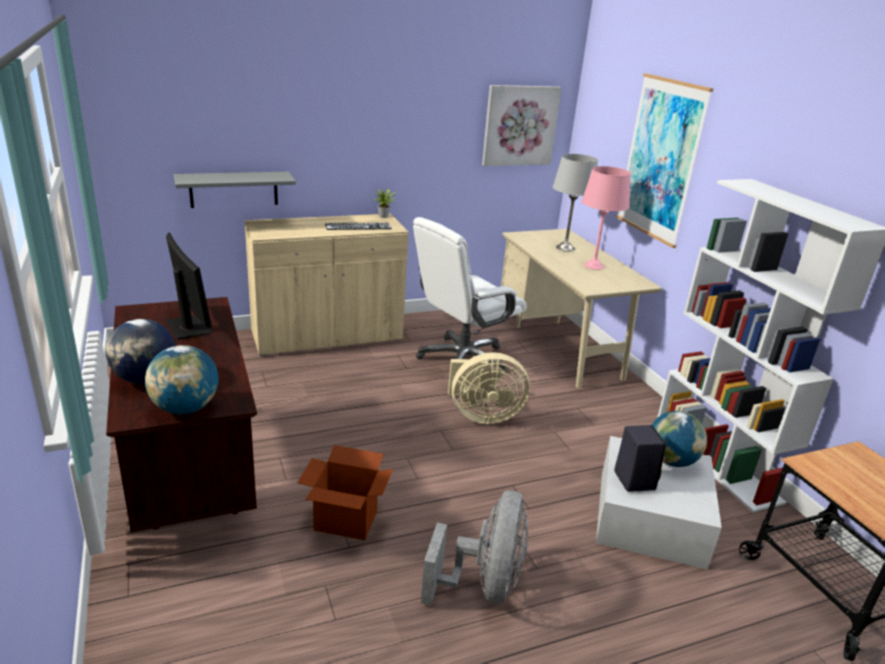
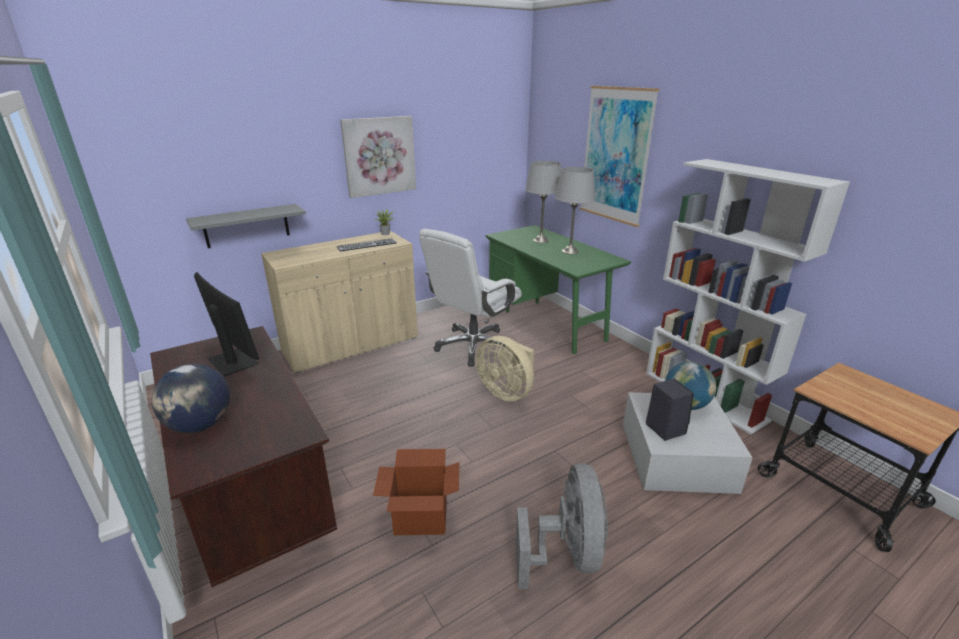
camera: 10 degrees left, 0 degrees up
(185, 408) = (252, 450): globe -> none
(482, 415) = (507, 392): beige fan -> beige fan turned 60 degrees clockwise
(520, 125) = (487, 143): picture -> picture (379, 156)
(561, 347) = (548, 322): beige desk -> green desk
(593, 266) = (570, 251): pink table lamp -> grey table lamp

